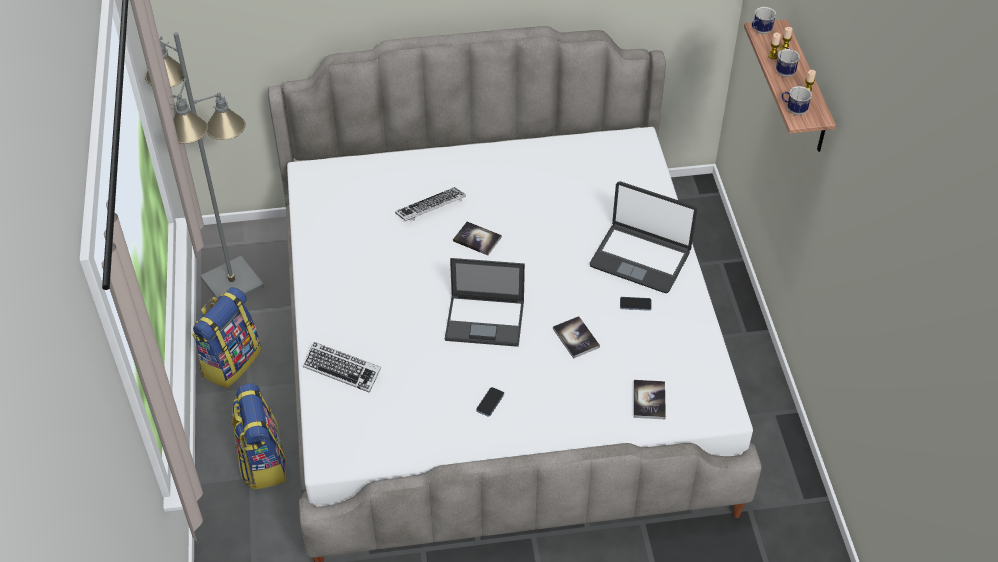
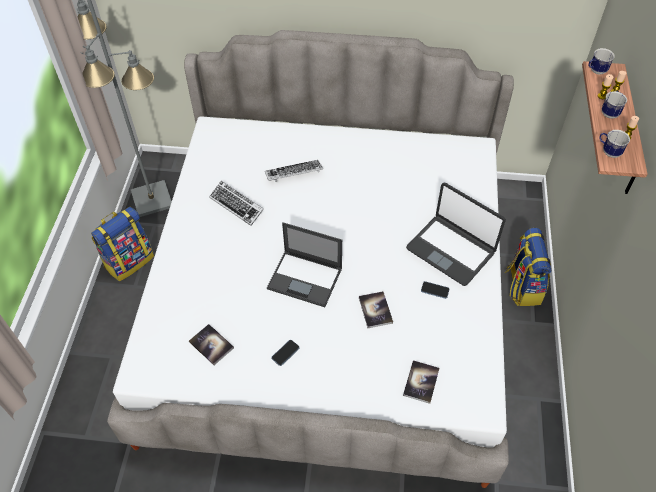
camera: 15 degrees right, 5 degrees up
(262, 461) = (124, 347): backpack -> backpack (522, 286)
(342, 370) = (177, 297): keyboard -> keyboard (236, 205)
(477, 239) = (322, 206): book -> book (211, 345)

